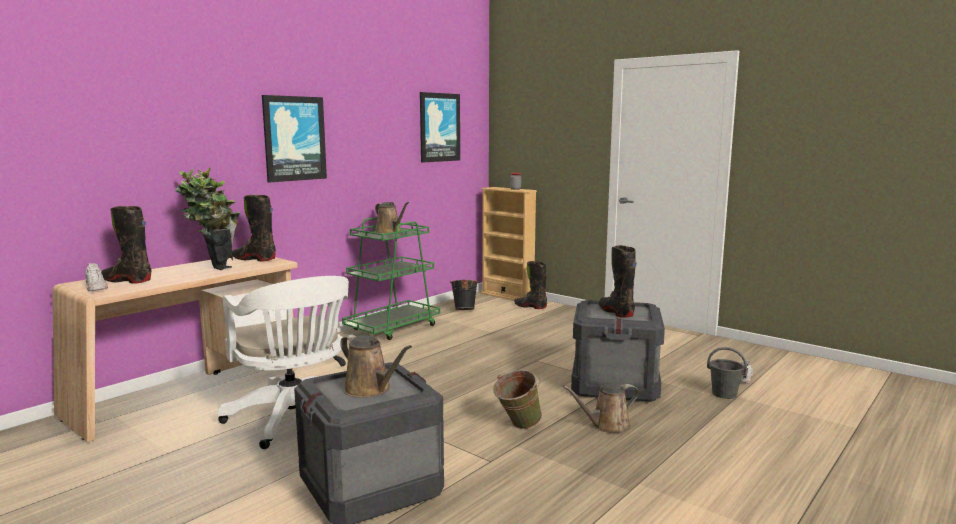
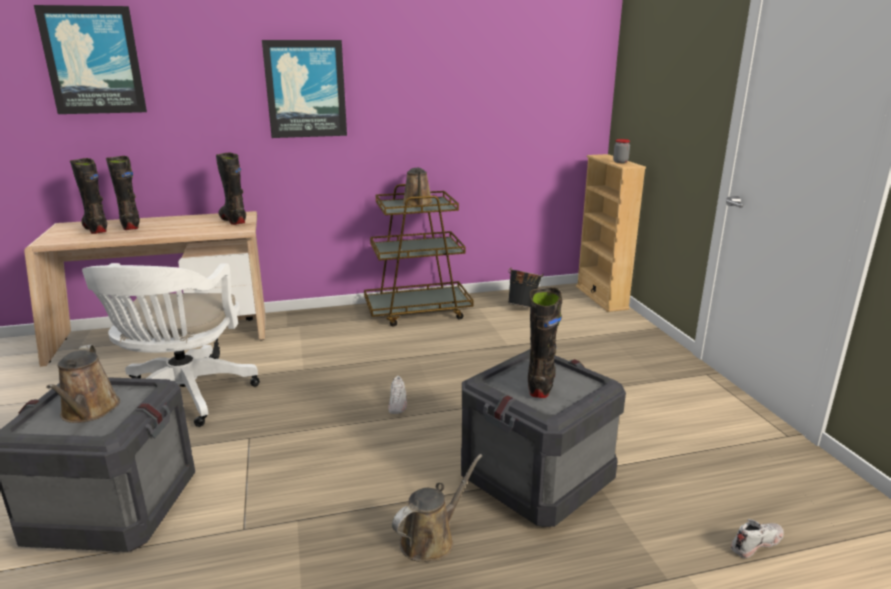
camera: 35 degrees right, 10 degrees up
(96, 288) = (61, 233): white shoe -> white shoe (398, 404)
(214, 266) = (185, 224): potted plant -> none
(393, 328) = (418, 311): green cart -> brown cart
(439, 127) = (524, 74): picture -> picture (93, 60)
(517, 426) = (337, 493): green bucket -> none
(530, 306) = (607, 320): black boot -> black boot (131, 225)
(607, 425) = (431, 539): brown watering can -> brown watering can turned 120 degrees clockwise
(724, 394) = (673, 561): grey bucket -> none

